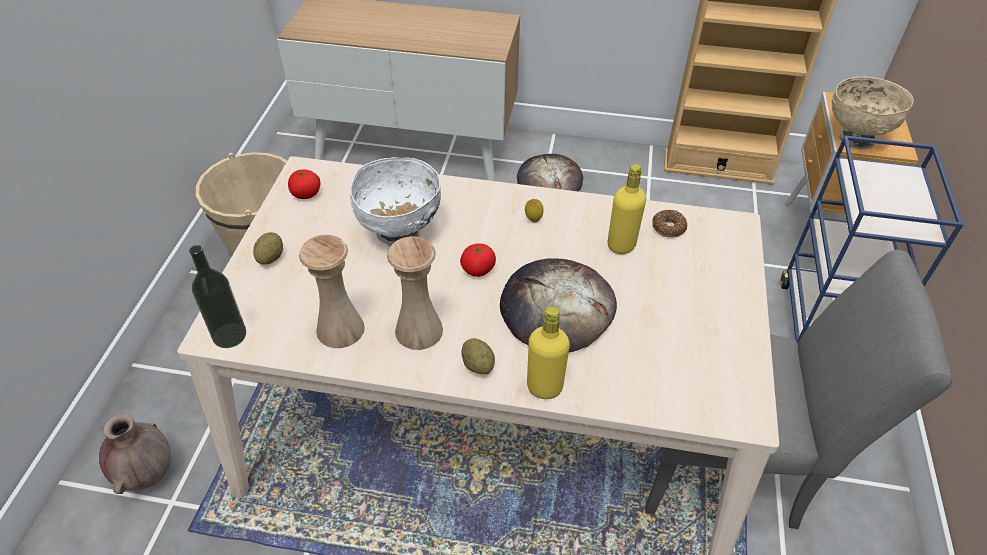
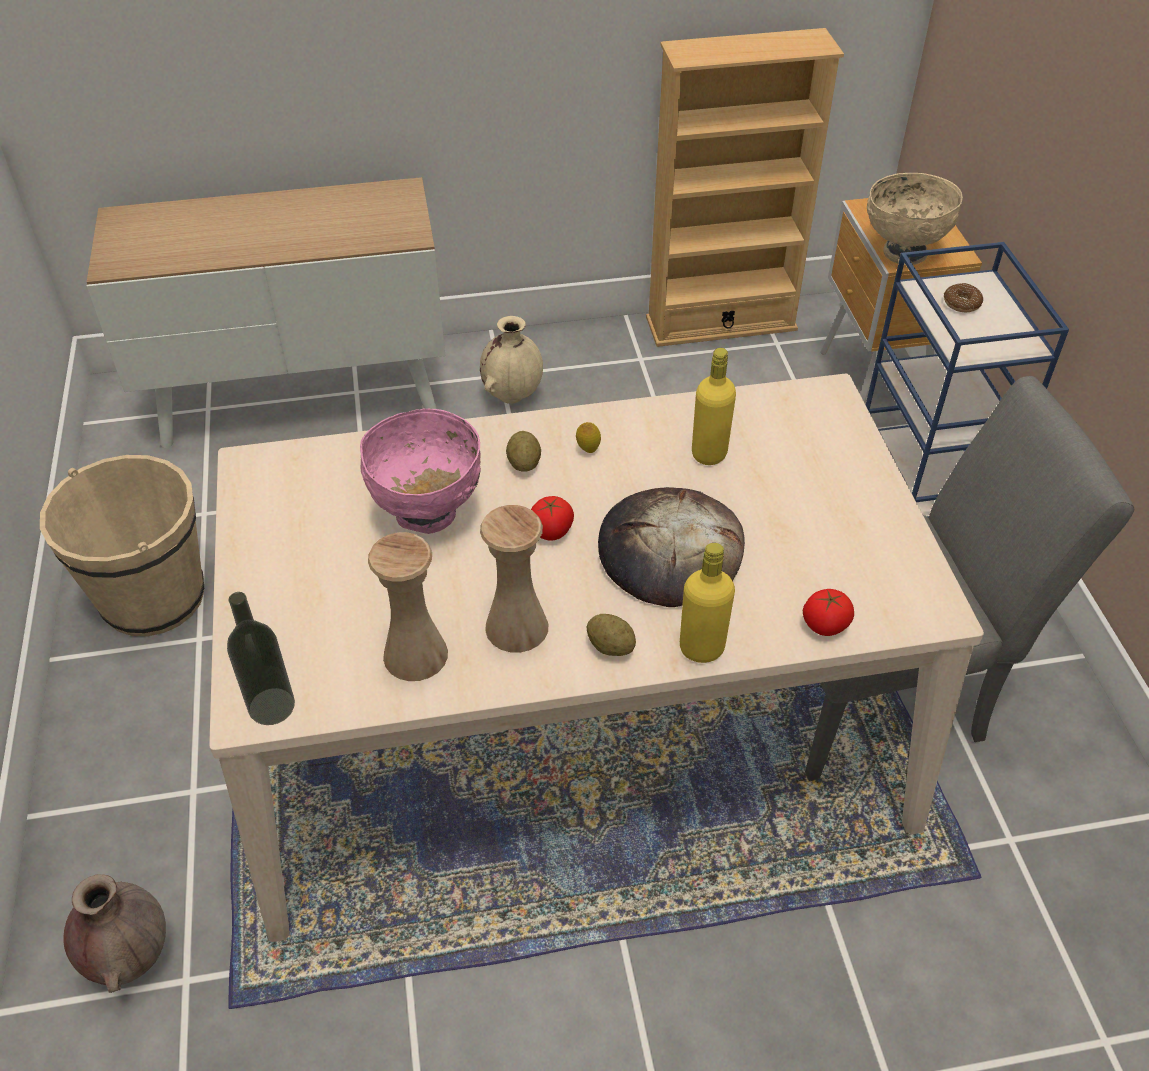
camera: 20 degrees left, 0 degrees up
(270, 257) = (270, 591): potato -> potato (524, 463)
(306, 194) = (271, 494): tomato -> tomato (825, 625)
(400, 234) = (428, 514): white bowl -> pink bowl
(549, 180) = (512, 395): bread -> beige vase
(668, 228) = (753, 417): donut -> donut (961, 303)

